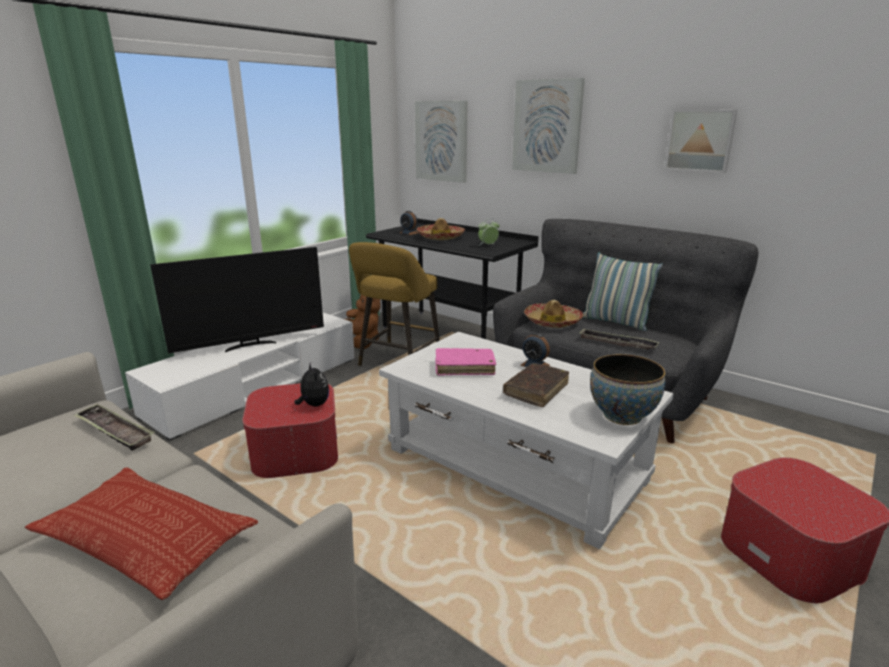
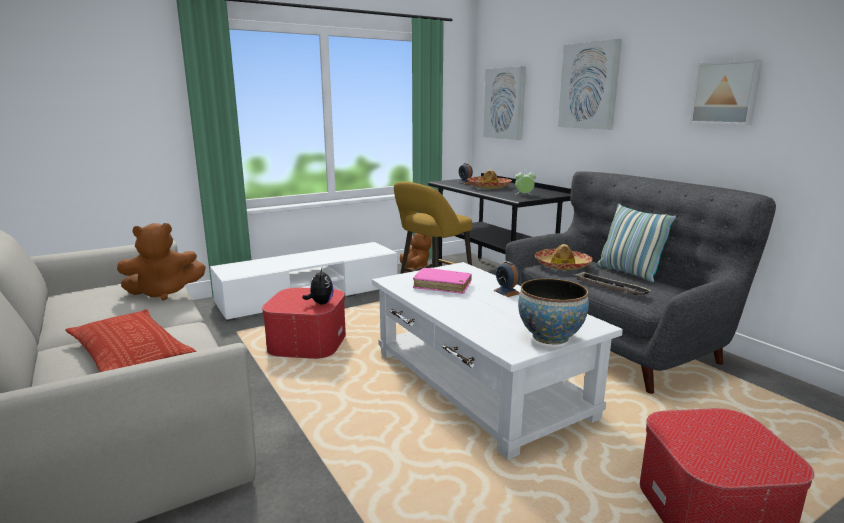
camera: 20 degrees right, 5 degrees down
(114, 431) = (164, 293): tray -> brown plush toy
(250, 345) = (306, 260): television -> none
(536, 390) = (489, 309): brown book -> none

